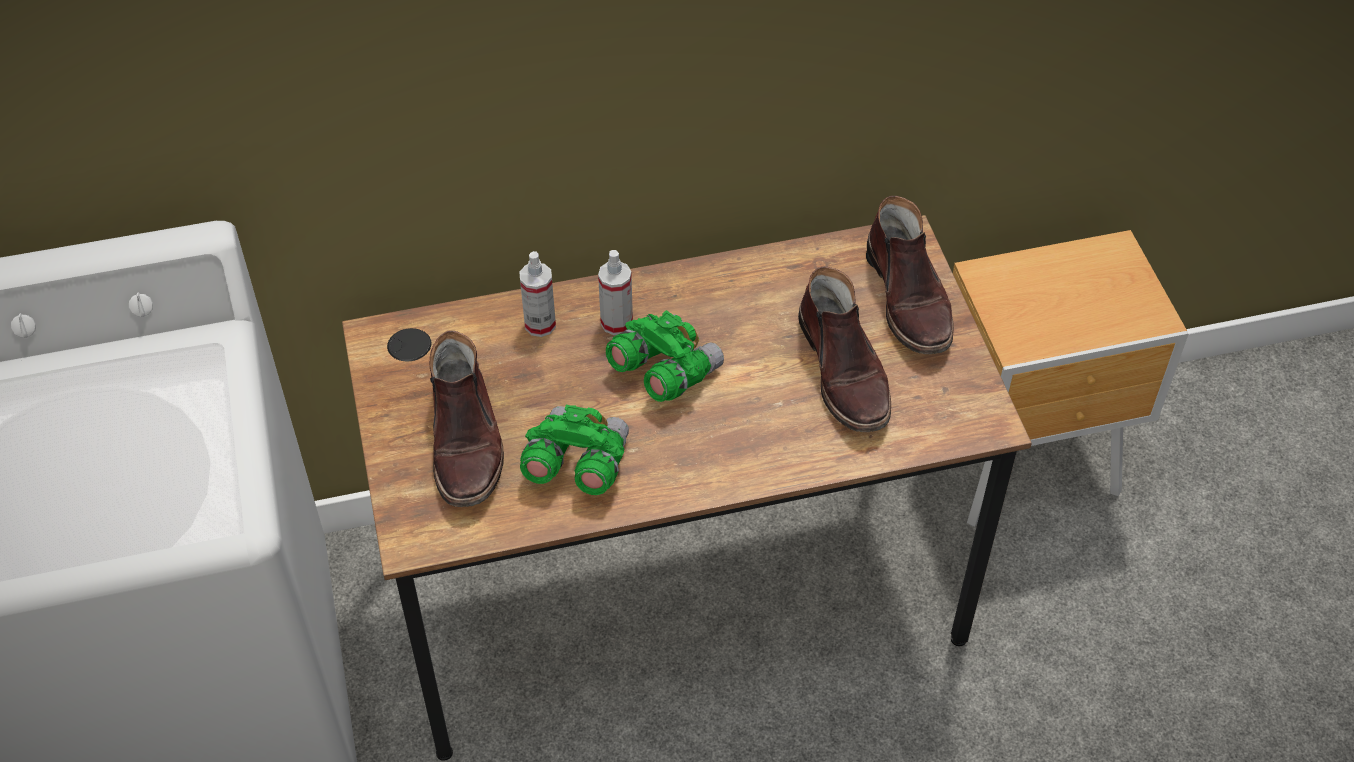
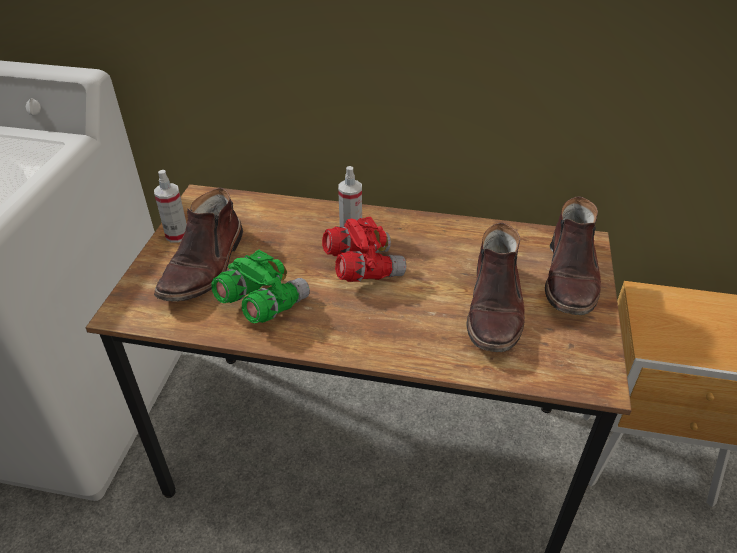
camera: 25 degrees right, 10 degrees down
(540, 324) = (302, 218): spray bottle -> spray bottle (177, 235)
(664, 371) = (362, 268): green binoculars -> red binoculars

